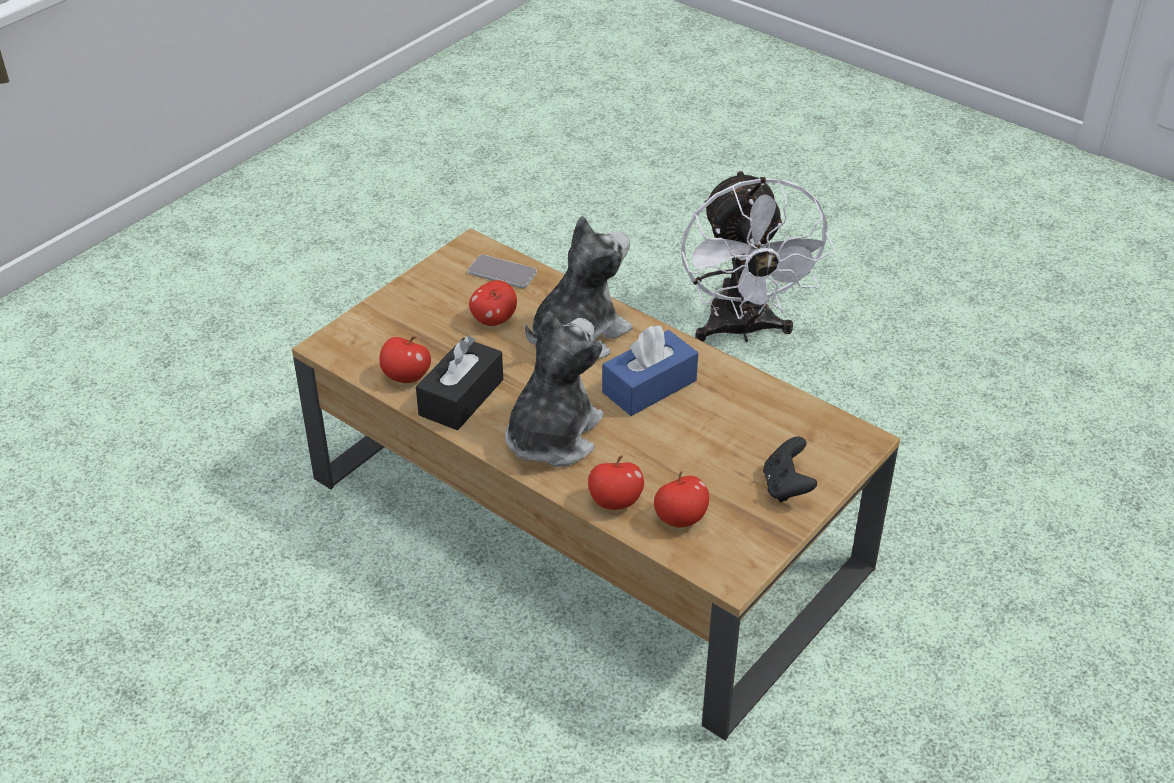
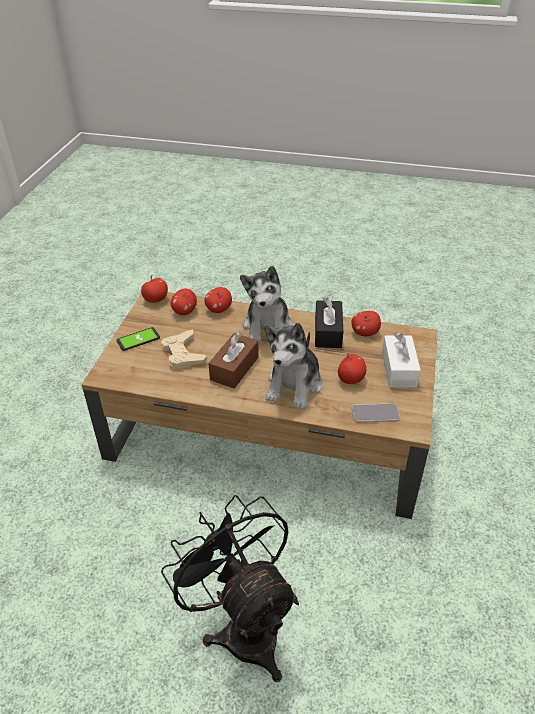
camera: 155 degrees right, 0 degrees up
(414, 312) = (398, 369): none -> white tissue box
(649, 386) = (234, 368): blue tissue box -> brown tissue box
(719, 435) = (183, 354): none -> beige game controller
(725, 567) = (156, 300): none -> apple
(742, 330) = (243, 626): white fan -> black fan
(786, 487) = (138, 339): black game controller -> phone

